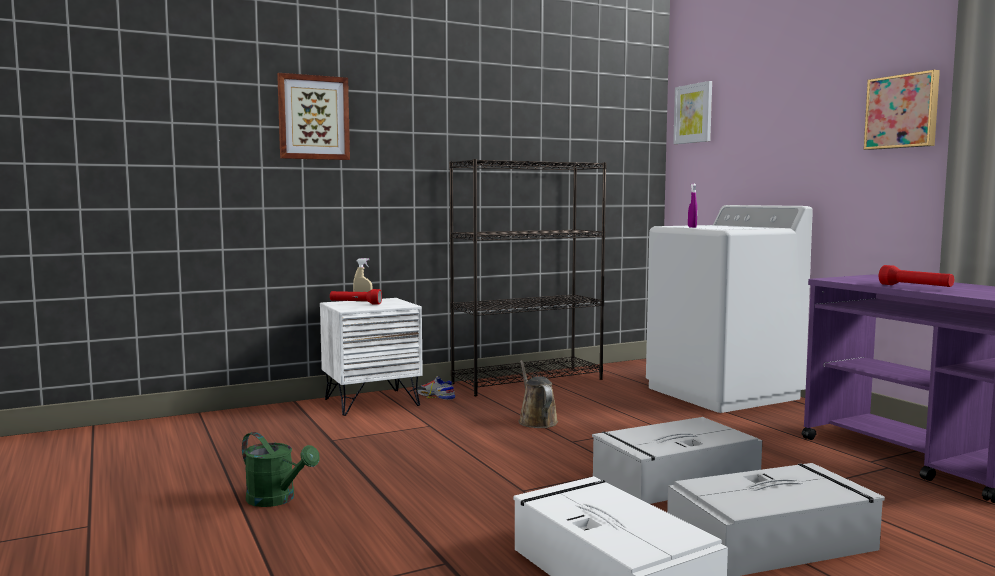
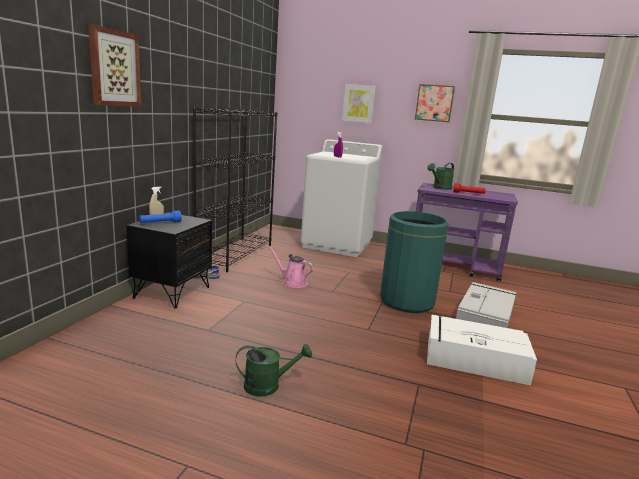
camera: 45 degrees left, 10 degrees up
(355, 304) = (160, 223): red flashlight -> blue flashlight
(371, 402) = (172, 292): white nightstand -> black nightstand
(536, 421) = (292, 282): brown watering can -> pink watering can
(673, 479) = (406, 301): grey storage box -> green trash can
(693, 113) = (298, 80): picture -> picture (359, 103)
(875, 280) = (440, 188): none -> green watering can

